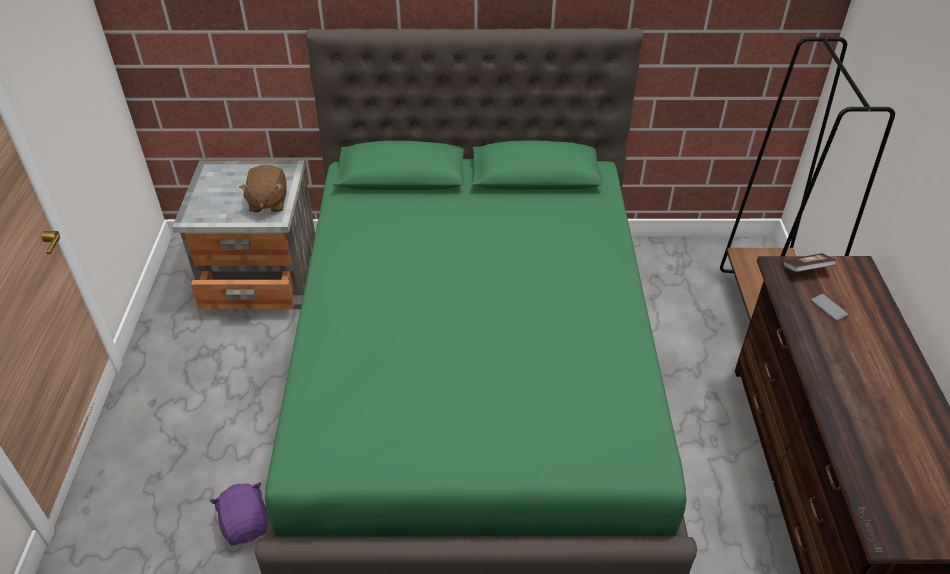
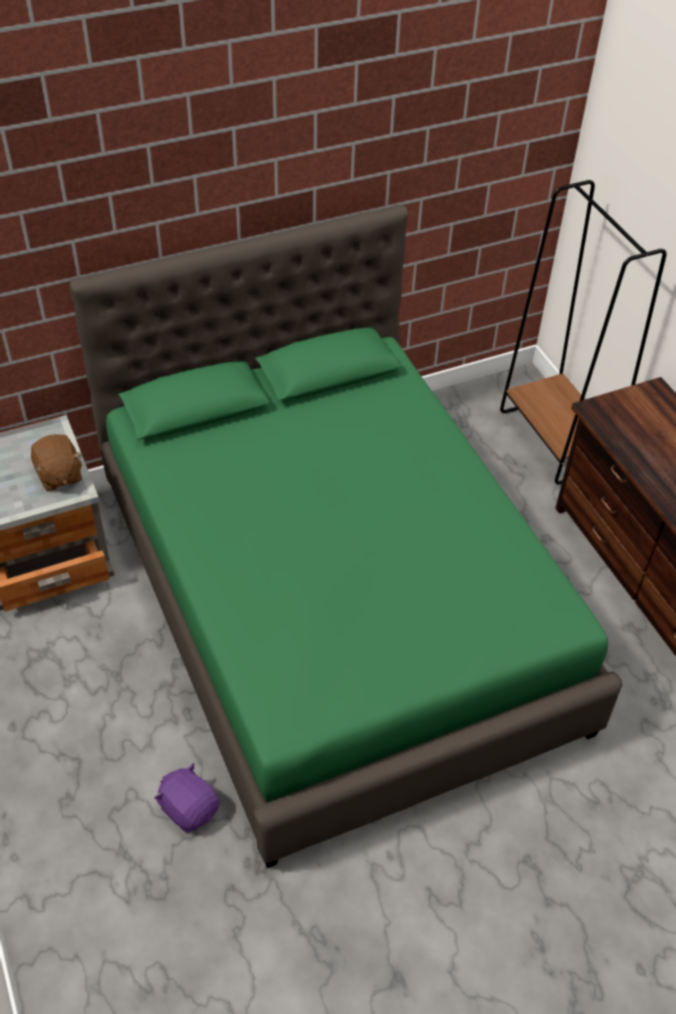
camera: 25 degrees left, 5 degrees up
(806, 270) = (616, 405): book -> none
(829, 308) = (649, 436): phone -> none

